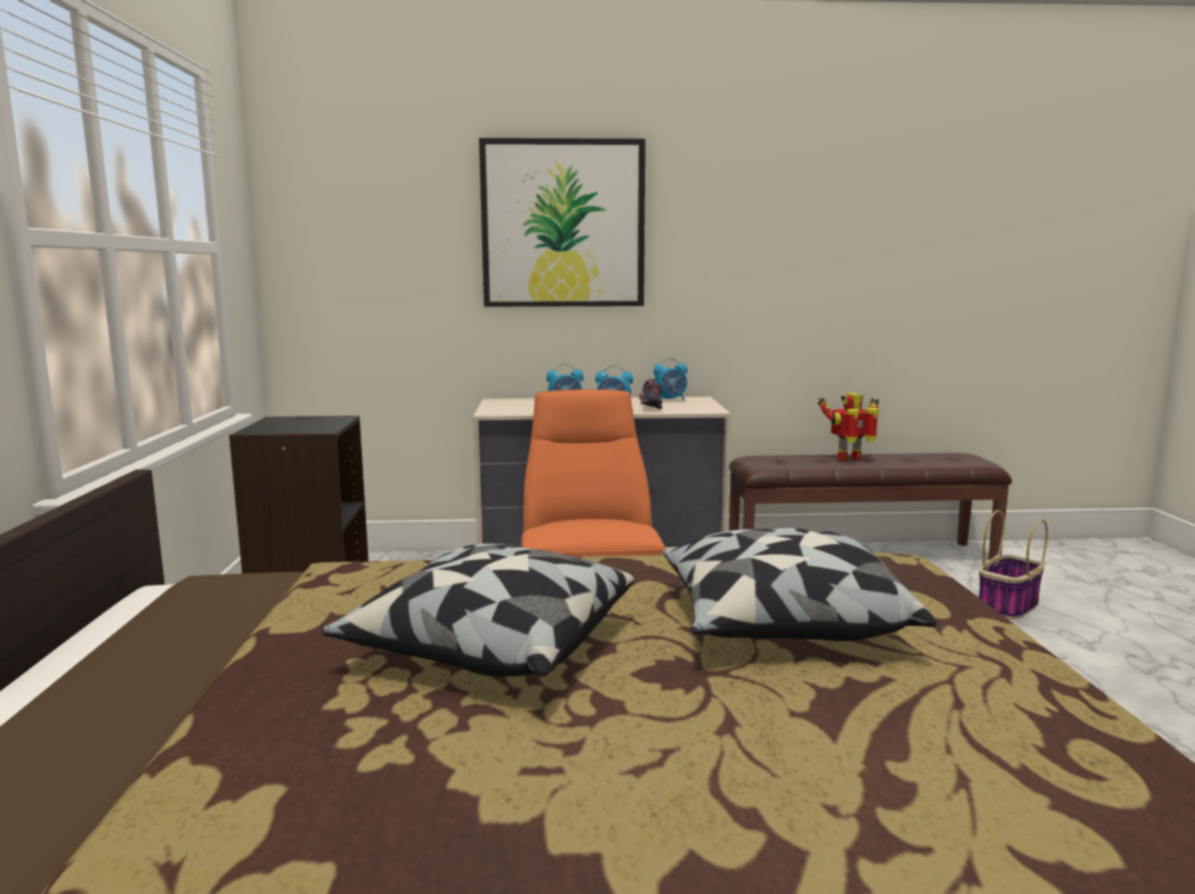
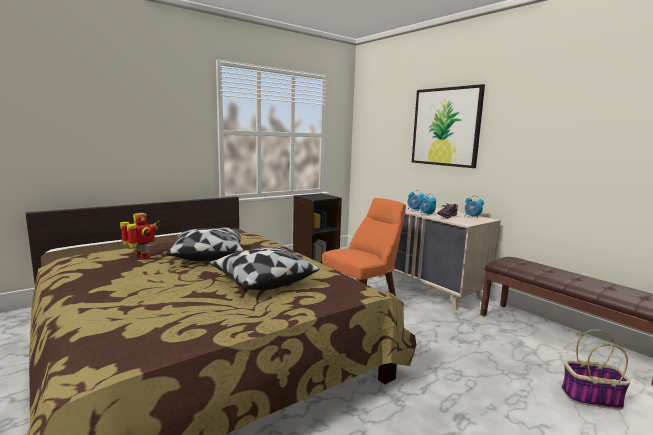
camera: 55 degrees right, 0 degrees up
(850, 459) = (565, 275): toy robot -> toy robot (142, 257)

